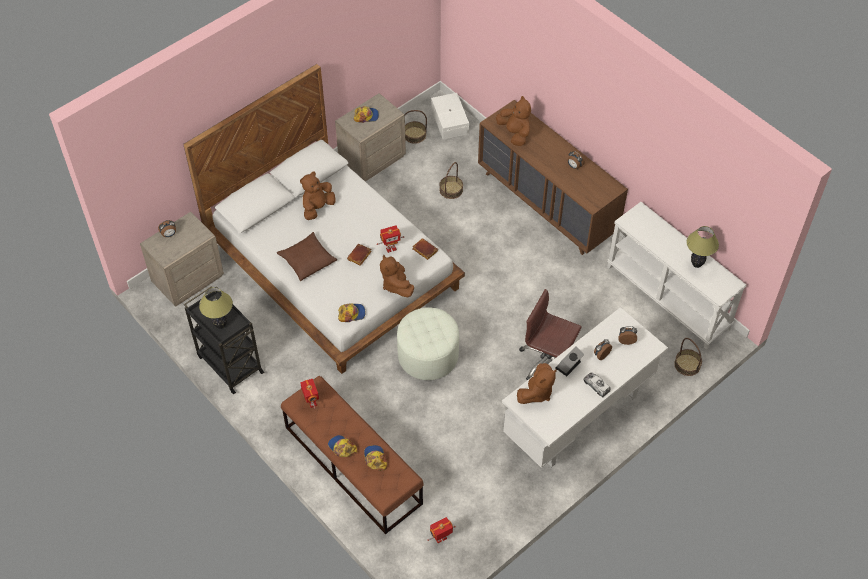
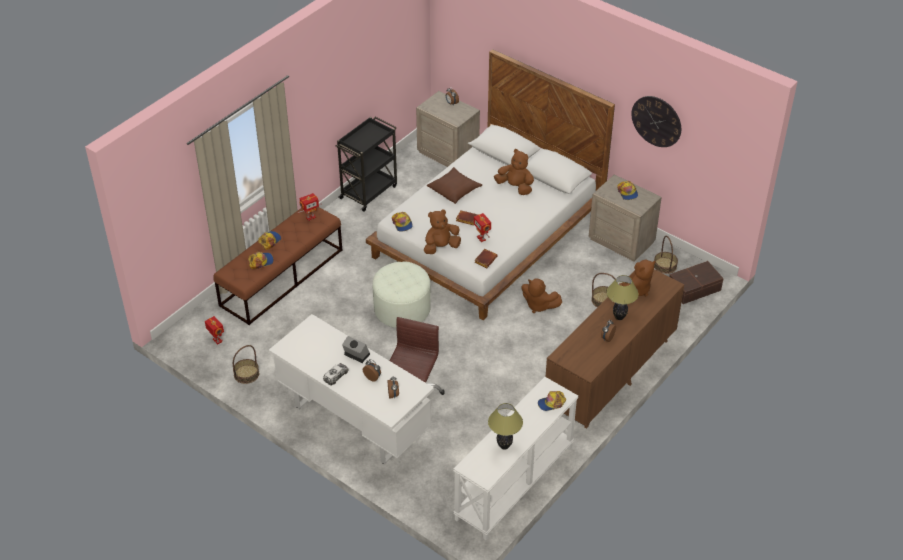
camera: 80 degrees right, 10 degrees down
(220, 325) = (359, 140): table lamp -> table lamp (619, 317)
(353, 39) = (656, 121): none -> wall clock
(450, 121) = (695, 288): white storage box -> brown storage box
(536, 392) = (323, 336): brown plush toy -> brown plush toy (538, 305)
(648, 221) = (551, 403): none -> cap
(687, 365) = (431, 504): basket -> basket (246, 374)

